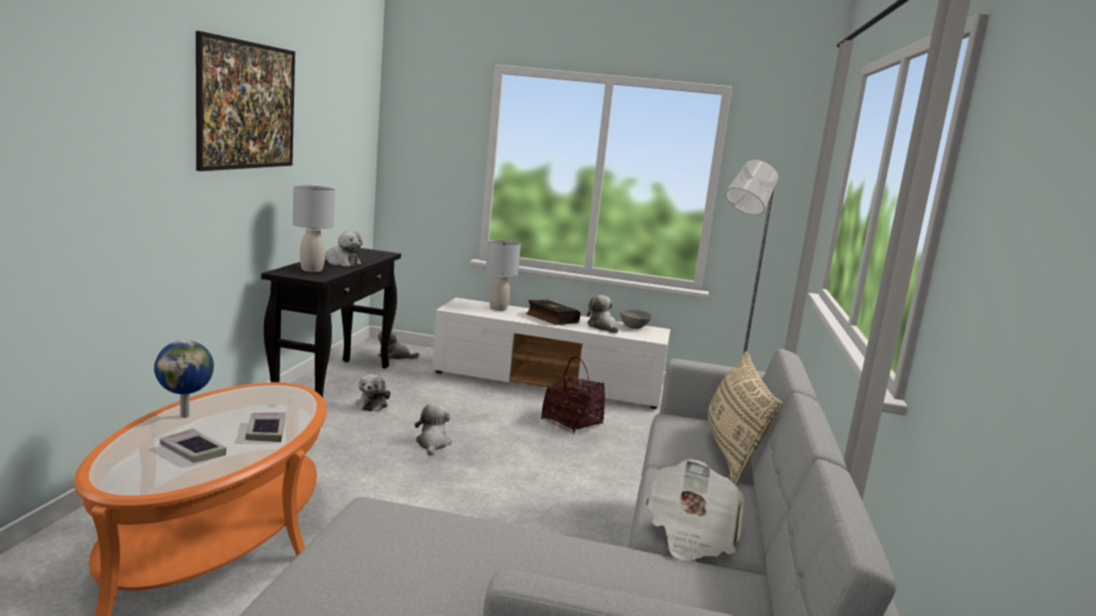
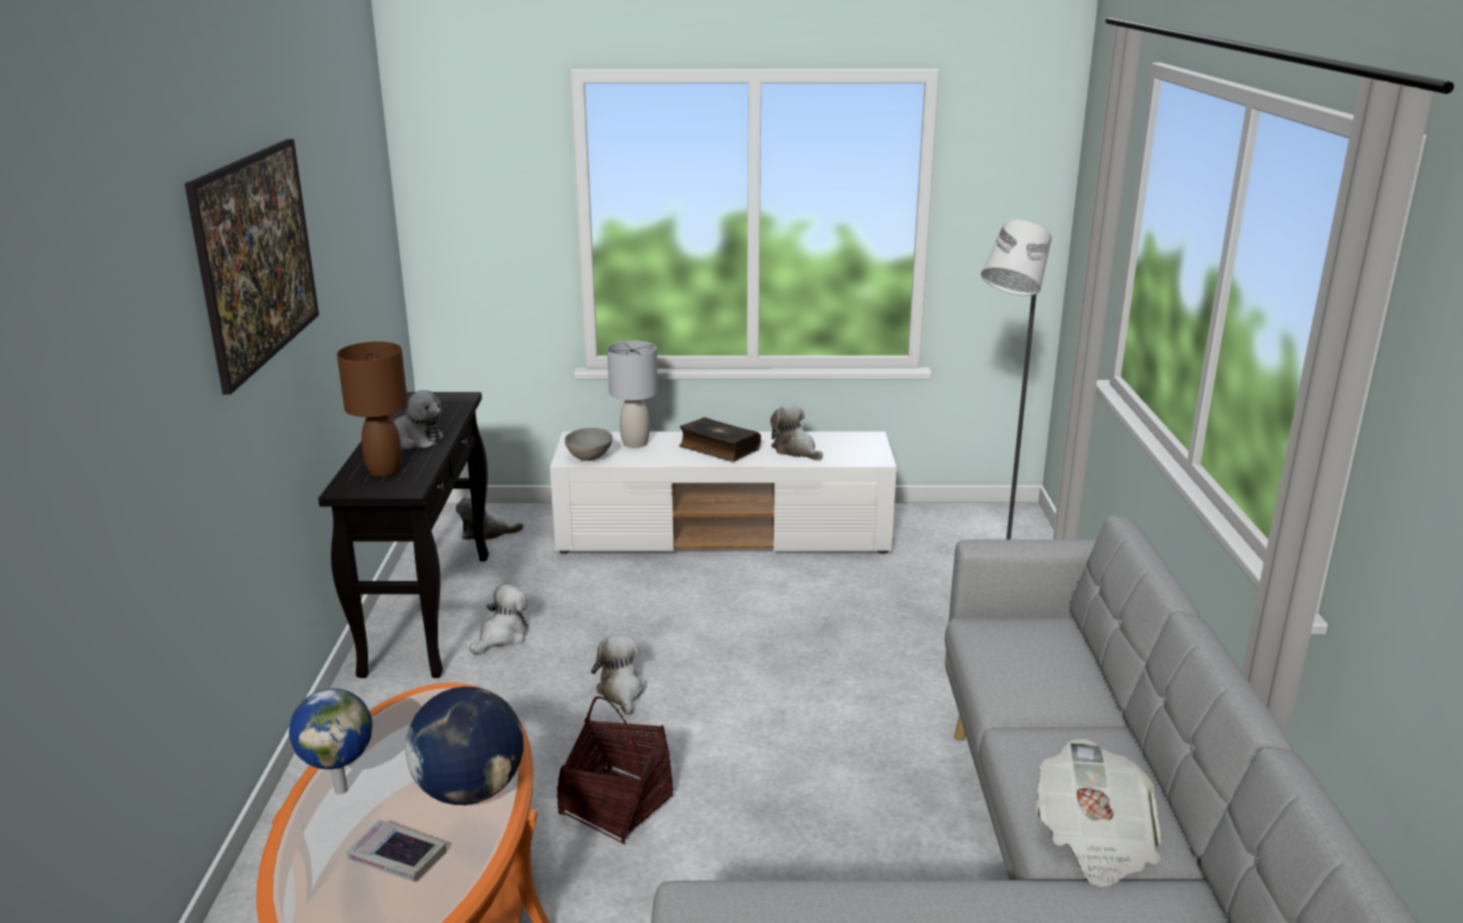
camera: 10 degrees left, 10 degrees up
(265, 431) = (470, 791): book -> globe
(312, 270) = (385, 470): grey table lamp -> brown table lamp
(372, 404) = (502, 636): plush toy -> plush toy turned 135 degrees counterclockwise
(572, 422) = (787, 604): basket -> basket (616, 806)
(634, 327) = (838, 440): grey bowl -> grey bowl (590, 457)
(731, 451) = (1077, 674): beige pillow -> none

